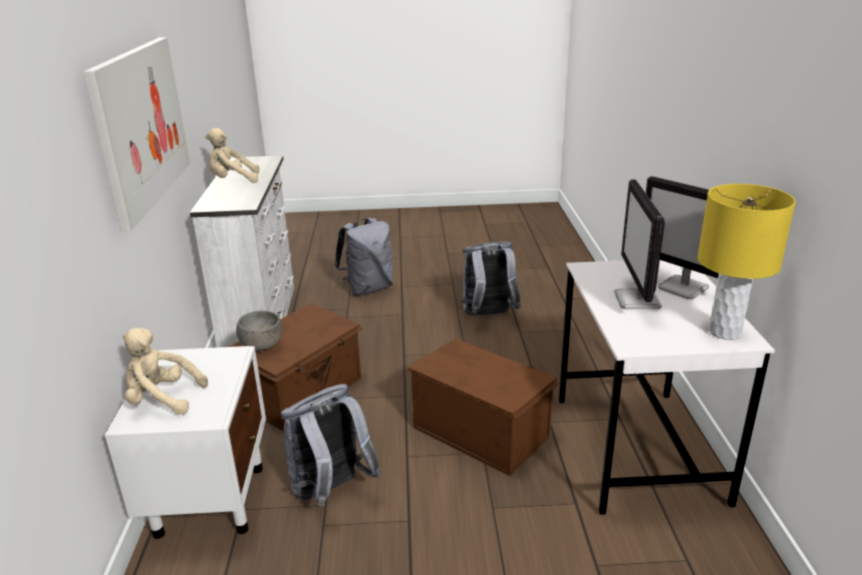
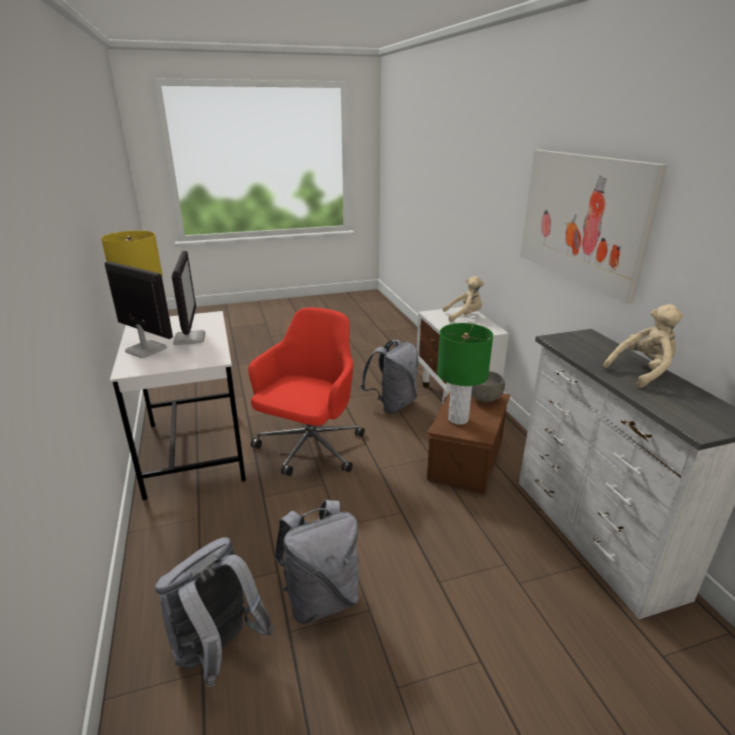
camera: 165 degrees right, 0 degrees up
(316, 329) = (458, 419): none -> green table lamp
(368, 289) = (528, 641): grey backpack -> grey backpack (218, 651)
(481, 431) = (309, 448): brown storage box -> red office chair

